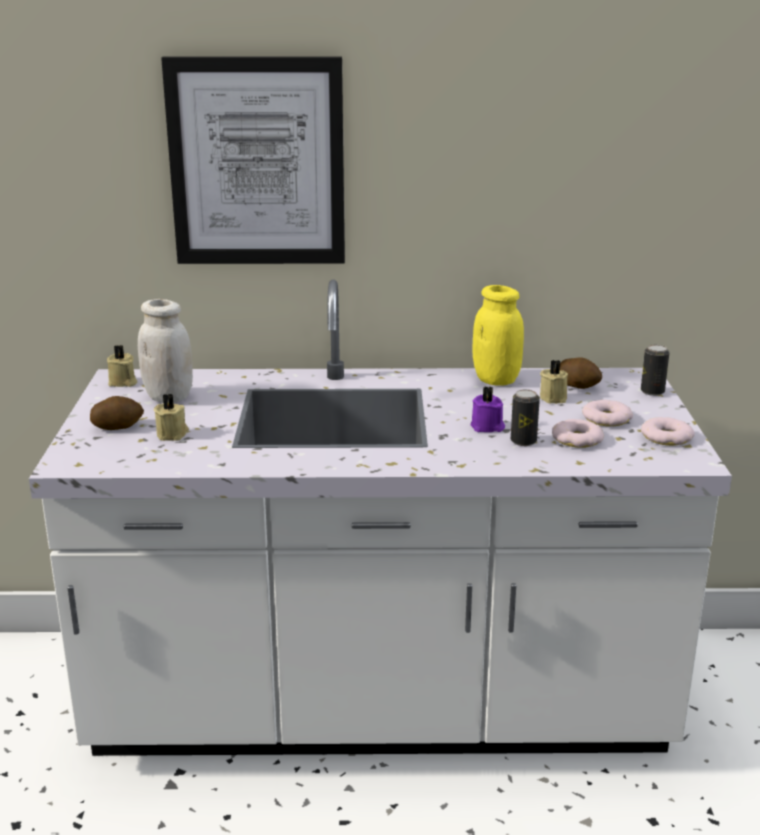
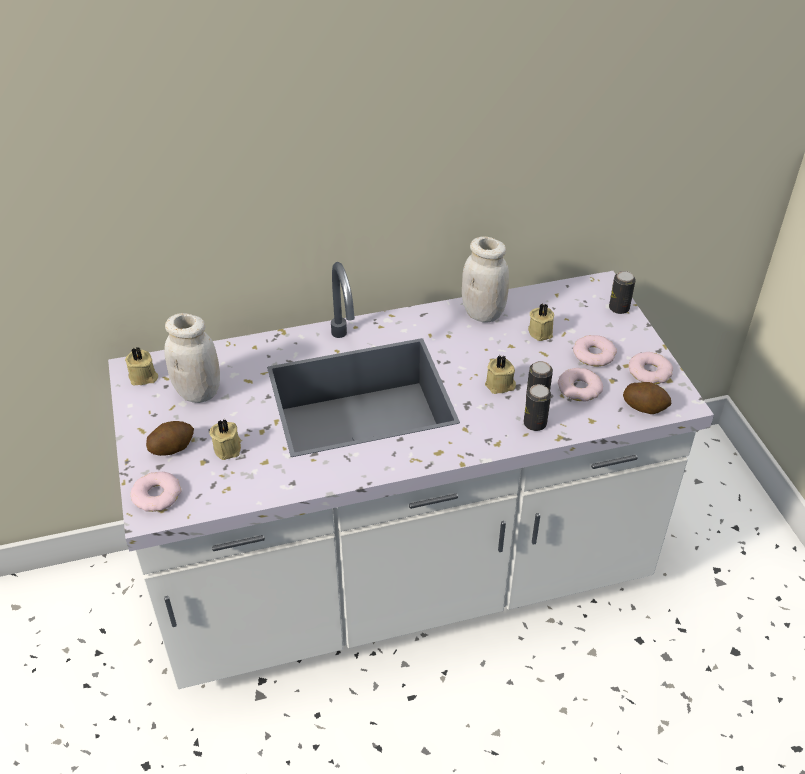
camera: 15 degrees left, 20 degrees up
(80, 454) = (157, 495): none -> donut
(257, 162) = (246, 158): picture -> none
(487, 427) = (500, 385): purple candle -> beige candle
(496, 380) = (483, 313): yellow jar -> white jar
(511, 456) = (535, 423): none -> can
(578, 386) = (555, 310): potato -> potato (644, 407)

